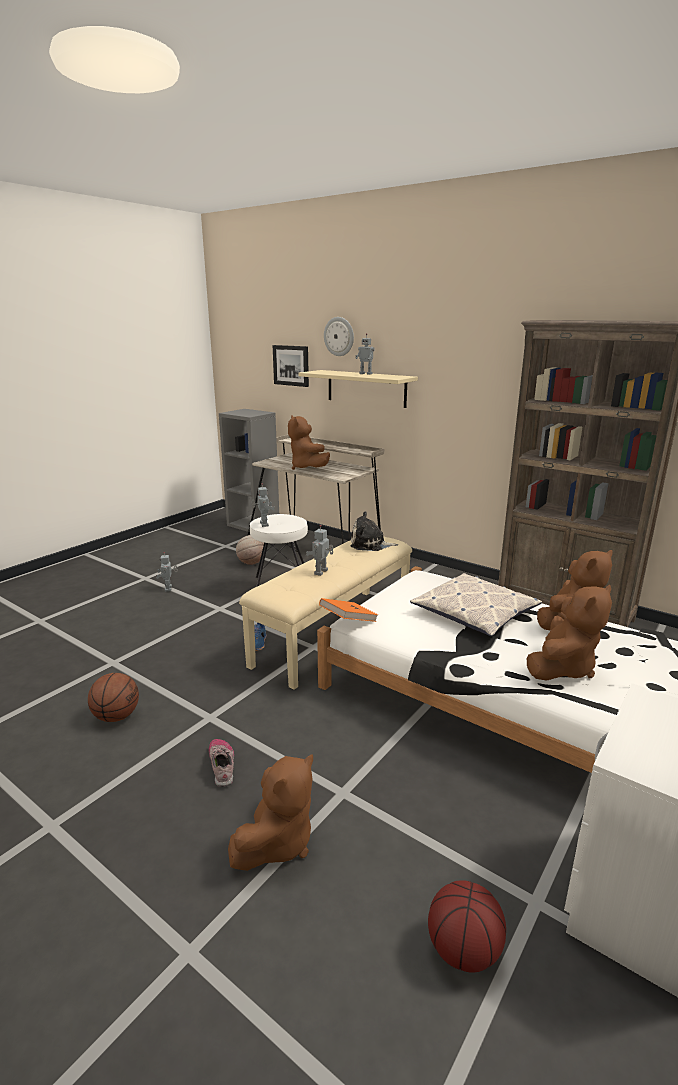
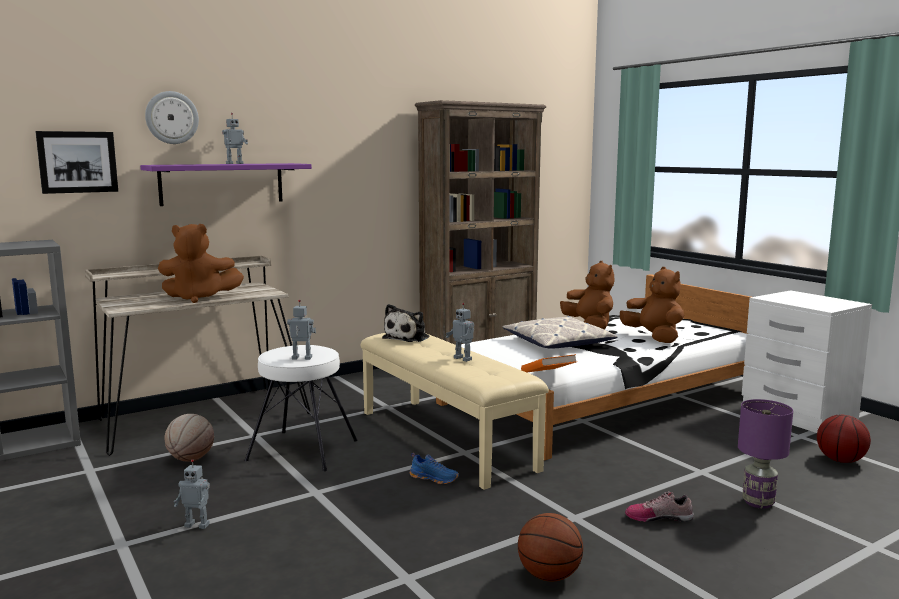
camera: 70 degrees left, 10 degrees down
(277, 842) = (759, 503): brown plush toy -> purple table lamp
(366, 388) = (222, 183): beige shelf -> purple shelf

